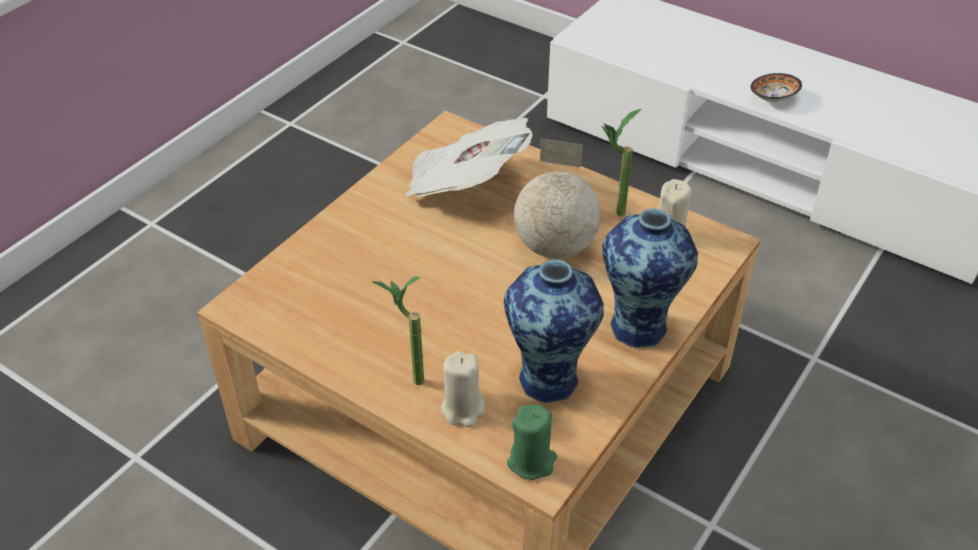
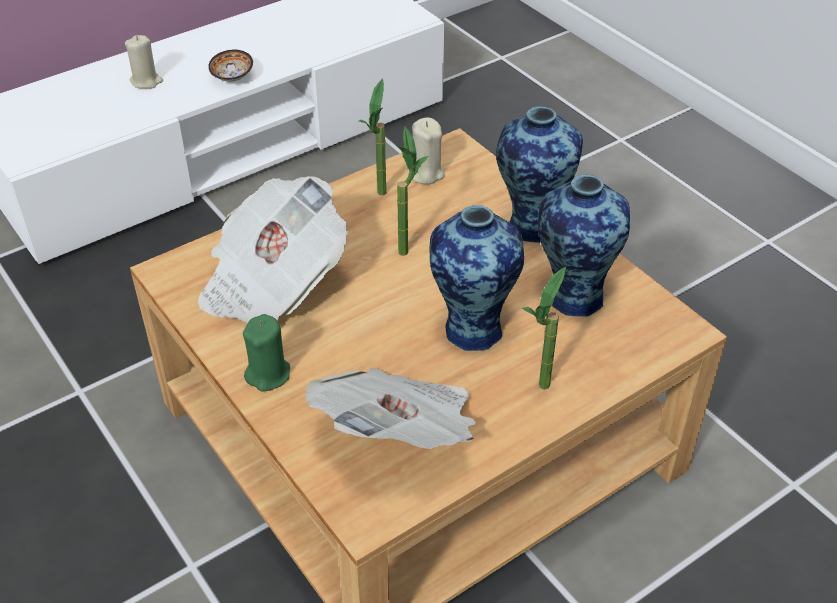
camera: 70 degrees left, 0 degrees up
(327, 303) = (400, 434): none -> newspaper
(463, 409) = (591, 362): beige candle -> beige candle (146, 81)
(470, 317) = (472, 328): none -> vase
(532, 461) = (666, 333): green candle -> green candle (268, 374)
(556, 248) = (406, 246): globe -> potted plant

